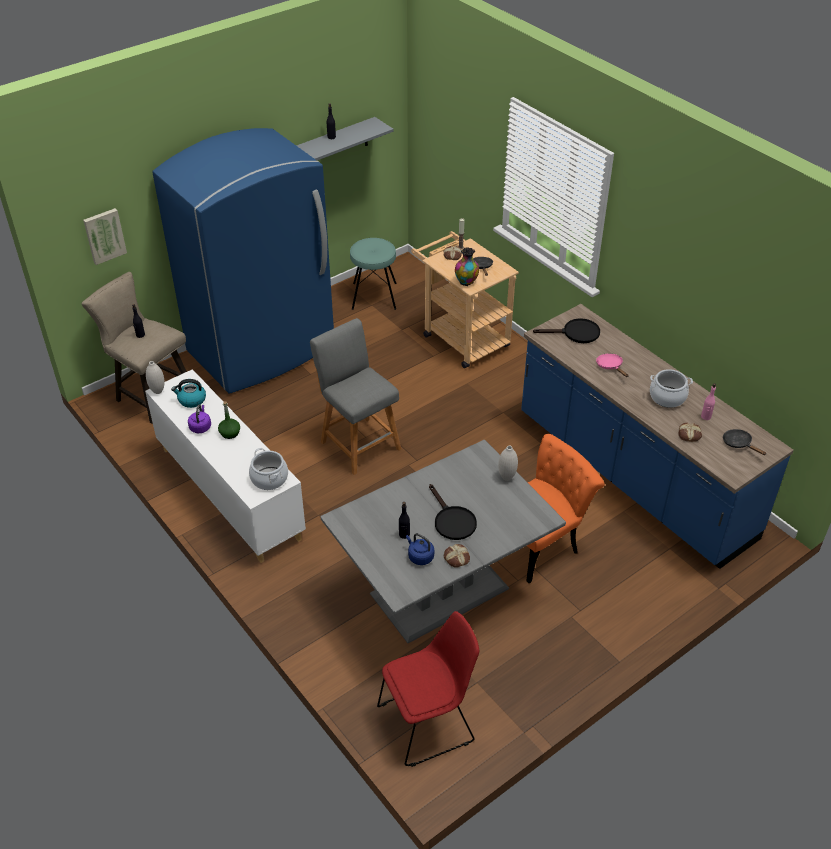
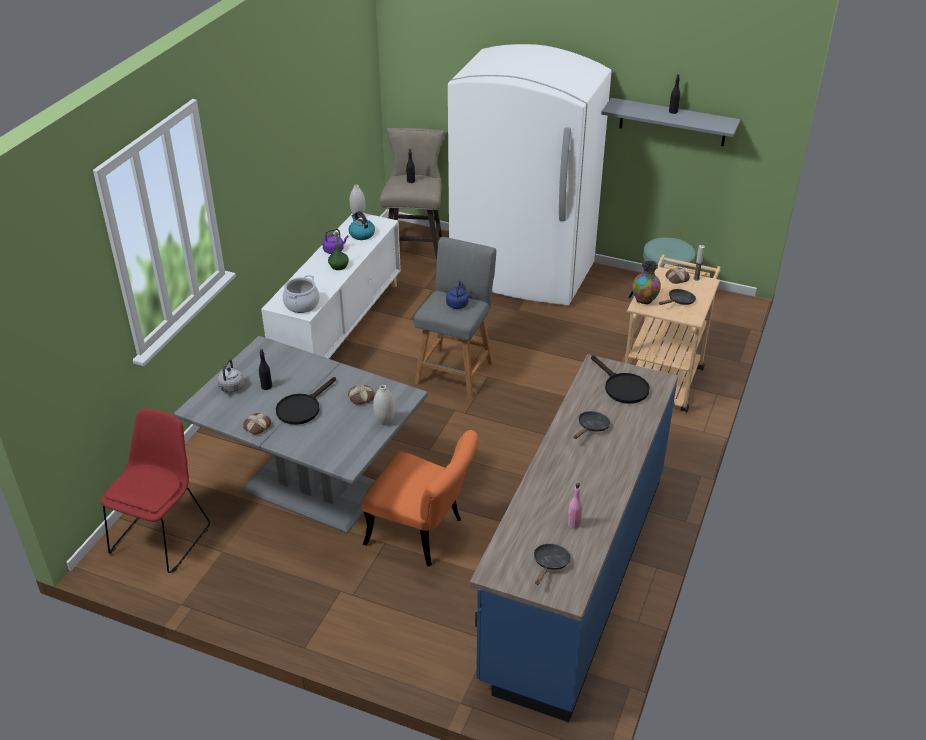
camera: 60 degrees right, 5 degrees down
(104, 235) = (430, 85): picture -> none
(262, 349) = (522, 273): blue fridge -> white fridge
(388, 559) = (231, 388): none -> grey kettle
(419, 556) = (245, 404): blue kettle -> blue kettle (457, 304)
(428, 722) = (162, 536): red chair -> red chair turned 105 degrees counterclockwise
(610, 366) = (591, 427): pink frying pan -> black frying pan
(667, 397) = (580, 484): cooking pot -> none
(689, 434) = (531, 519): bread -> bread (361, 398)

